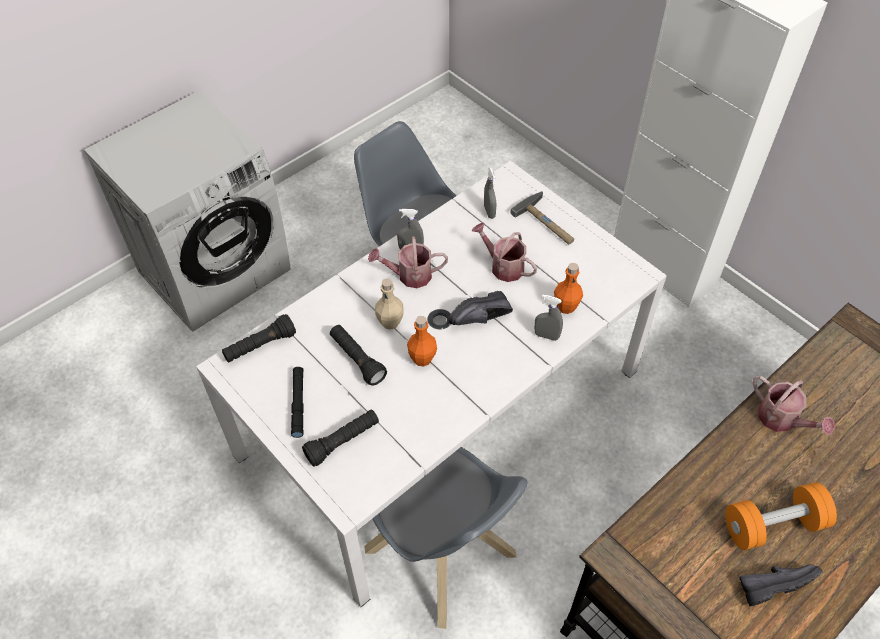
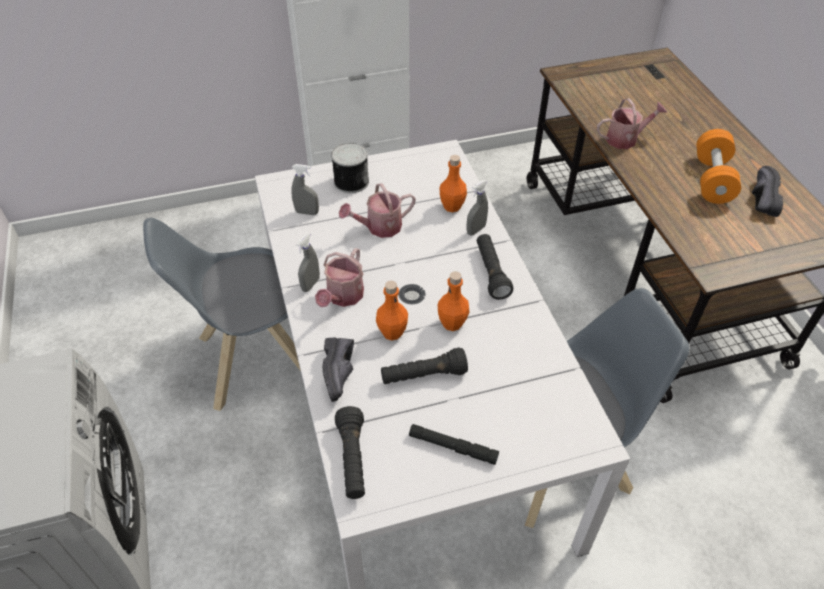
camera: 65 degrees left, 5 degrees down
(343, 441) = (520, 422): black flashlight -> black flashlight (491, 273)
(390, 322) = (392, 332): beige bottle -> orange bottle
(482, 319) = (432, 264): black shoe -> black shoe (341, 374)
(547, 223) = (350, 181): hammer -> can

